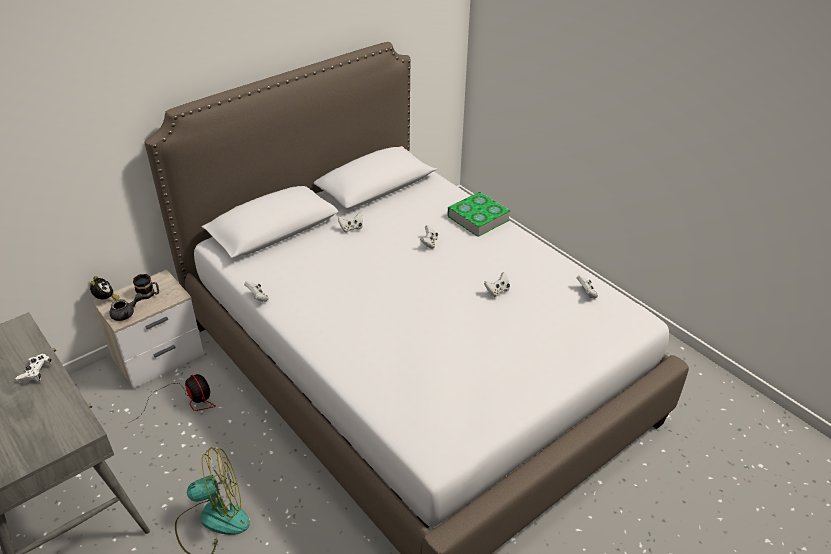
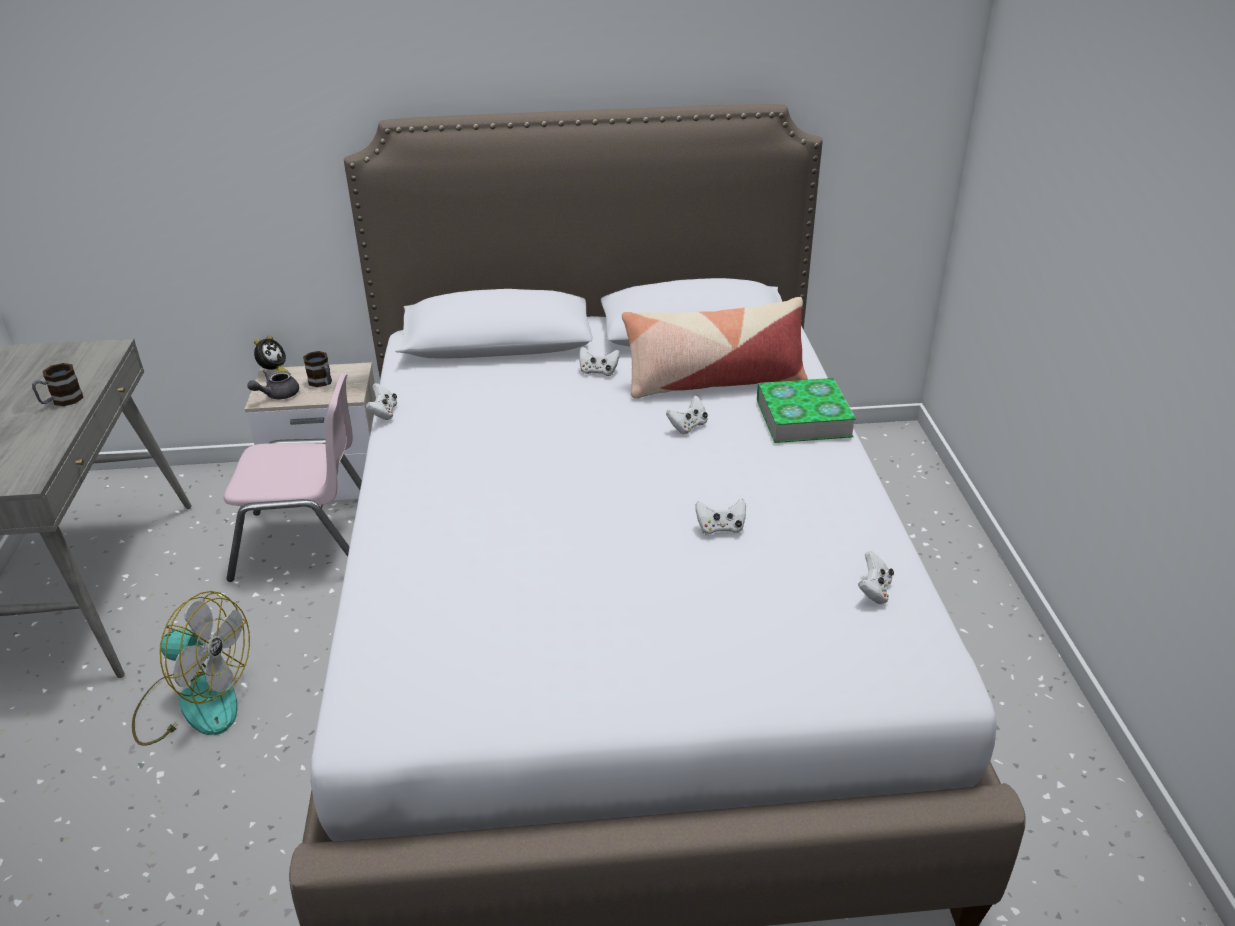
camera: 35 degrees right, 5 degrees down
(36, 373) = (61, 401): white game controller -> mug
(126, 313) = (277, 395): grey teapot -> grey teapot turned 135 degrees clockwise
(186, 401) = (308, 544): fan -> pink chair
(417, 213) = (714, 382): none -> pillow

